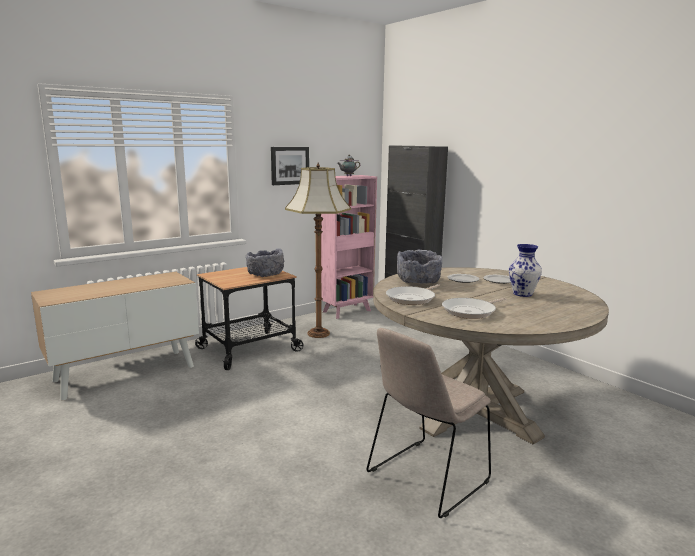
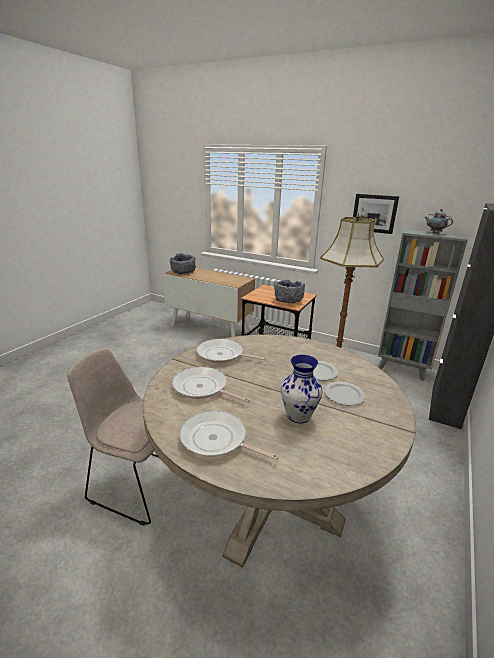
camera: 65 degrees right, 10 degrees up
(347, 311) = (403, 369): pink bookcase -> grey bookcase
(418, 281) = (284, 350): grey bowl -> grey bowl (183, 272)
(548, 316) = (217, 440): none -> frying pan

